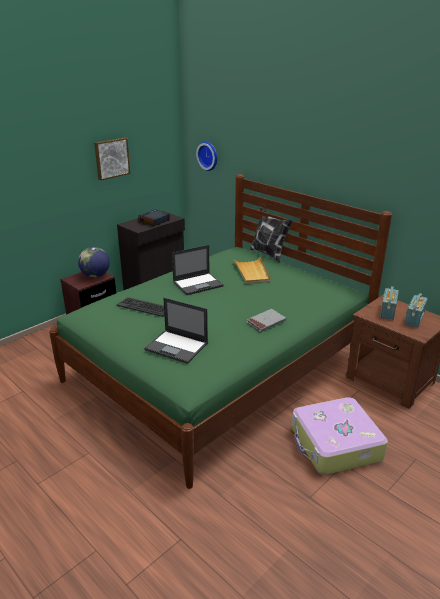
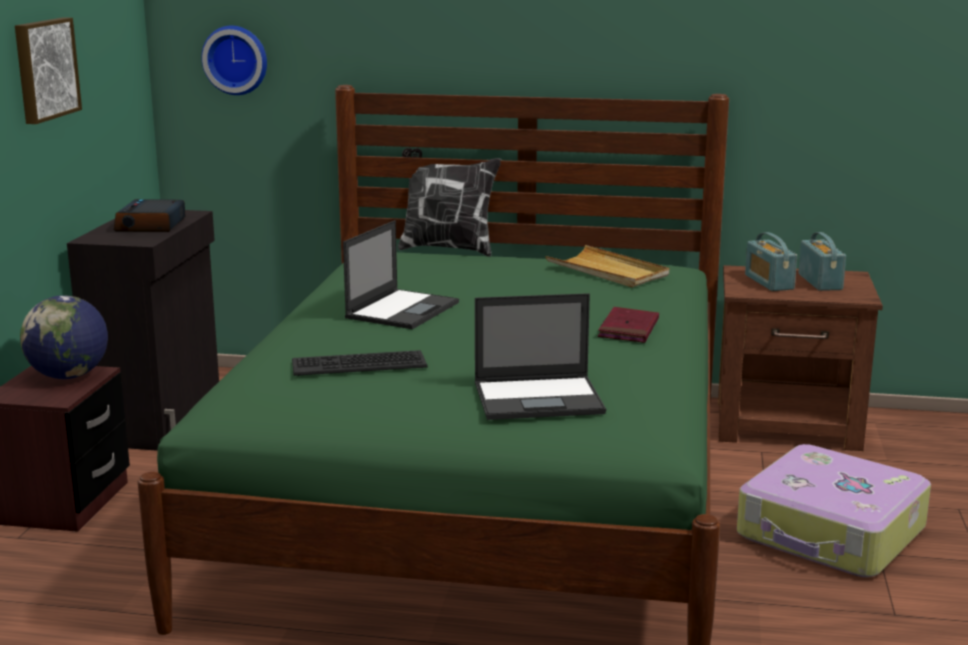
camera: 35 degrees left, 10 degrees down
(252, 272) = (474, 274): beige tray -> beige tray (607, 271)
(266, 322) = (628, 329): grey book -> red book

